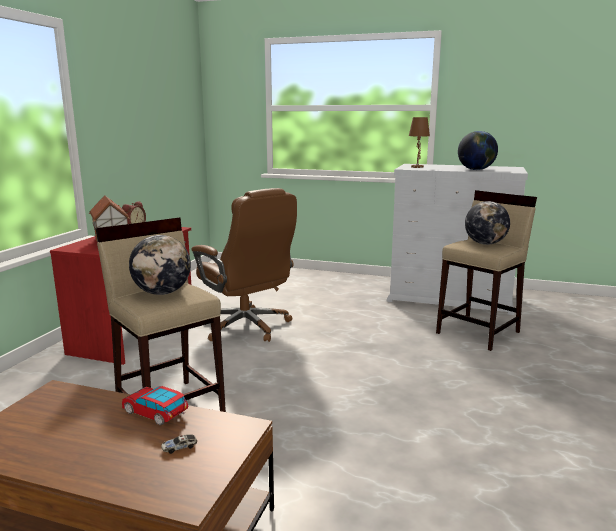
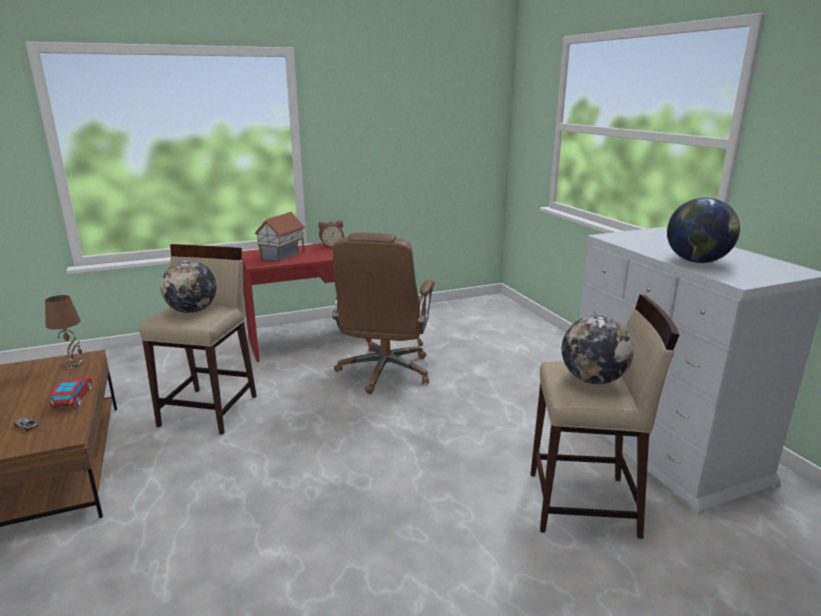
camera: 50 degrees right, 5 degrees up
(417, 167) = (638, 237): brown table lamp -> brown table lamp (73, 364)

